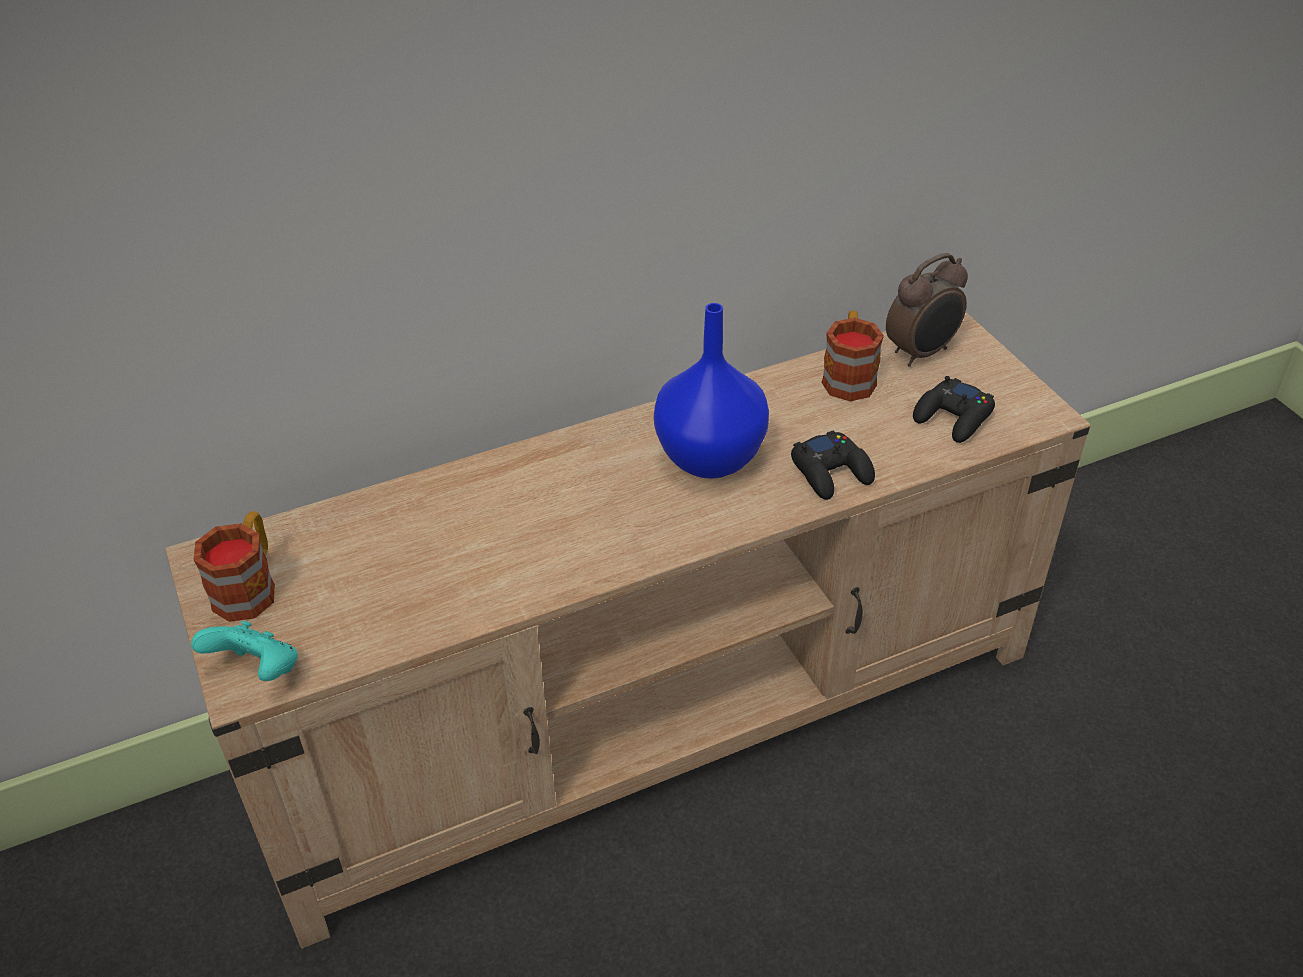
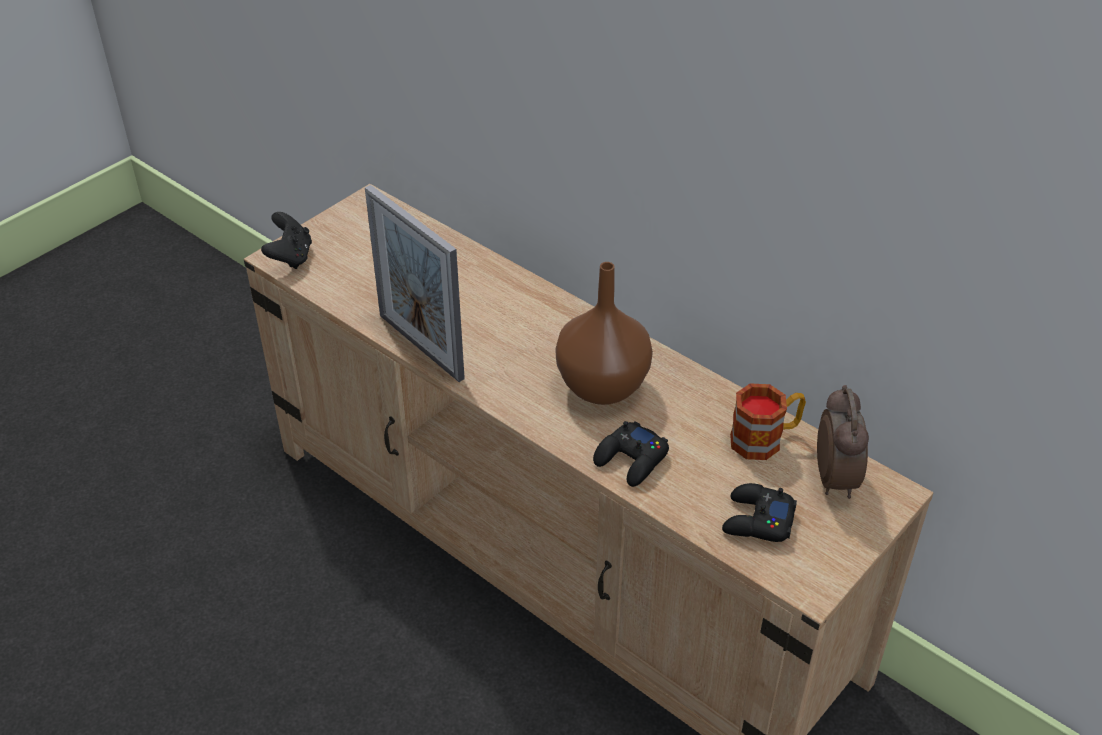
camera: 65 degrees right, 0 degrees up
(250, 586) = (354, 227): mug -> none
(257, 671) = (290, 257): turquoise game controller -> black game controller
(544, 585) = (421, 346): none -> picture frame
(710, 460) = (601, 388): blue vase -> brown vase
(922, 353) = (836, 479): alarm clock -> alarm clock turned 120 degrees counterclockwise

